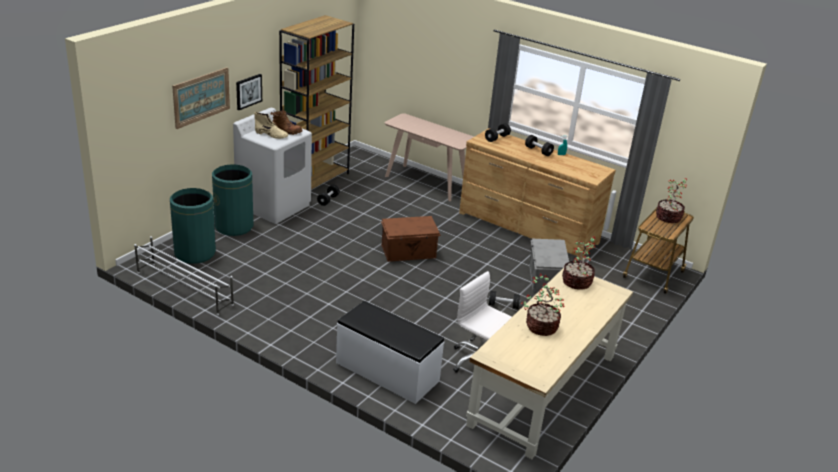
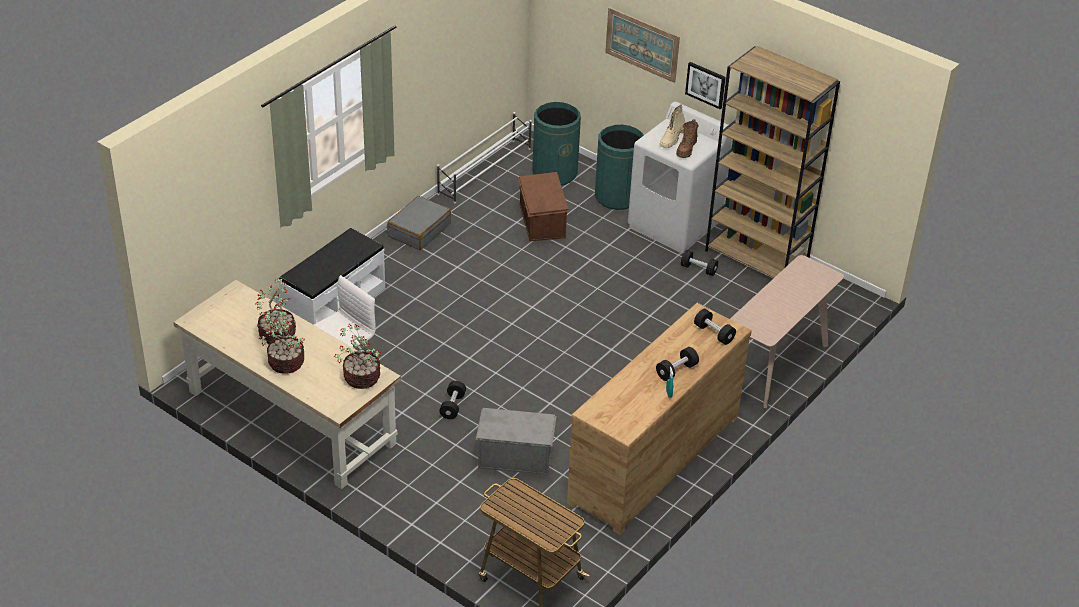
camera: 95 degrees right, 10 degrees up
(274, 325) = (419, 230): none -> grey suitcase
(409, 252) = (572, 334): brown storage box -> brown storage box (541, 221)
(668, 218) = (544, 519): potted plant -> potted plant (285, 362)

